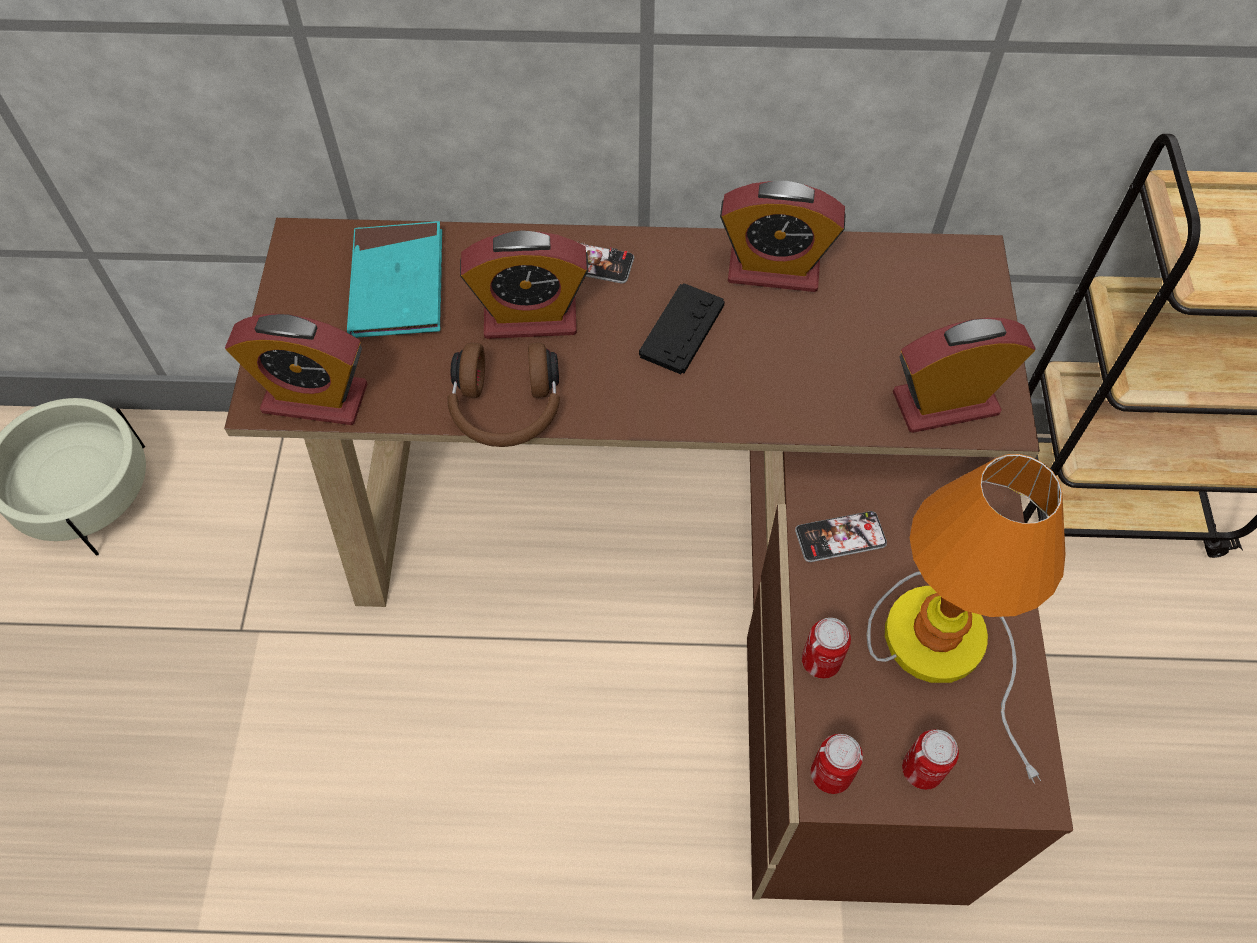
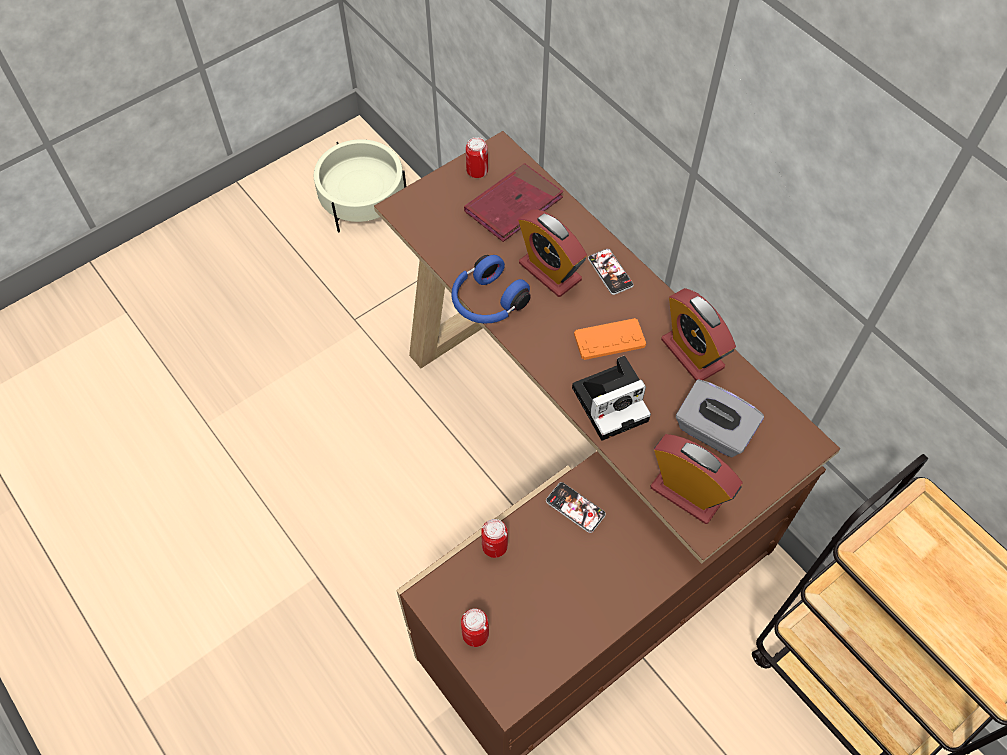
camera: 50 degrees right, 0 degrees up
(315, 398) = (420, 225): alarm clock -> none
(397, 284) = (513, 205): turquoise book -> red book
(506, 410) = (487, 302): brown headphones -> blue headphones
(682, 330) = (609, 340): black game controller -> orange game controller
(766, 387) = (612, 402): none -> camera
(831, 774) = (436, 592): can -> can (477, 171)
(889, 324) = (713, 431): none -> grey tissue box
(945, 643) = (558, 600): table lamp -> none

